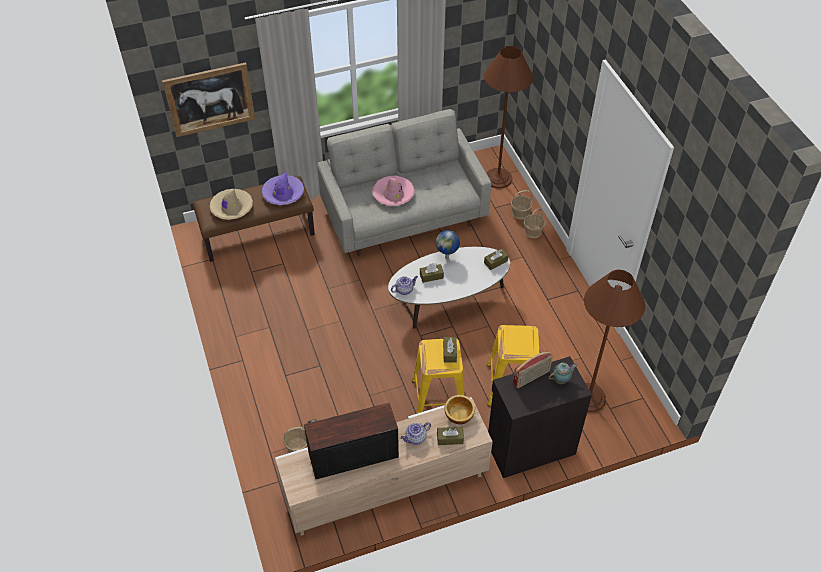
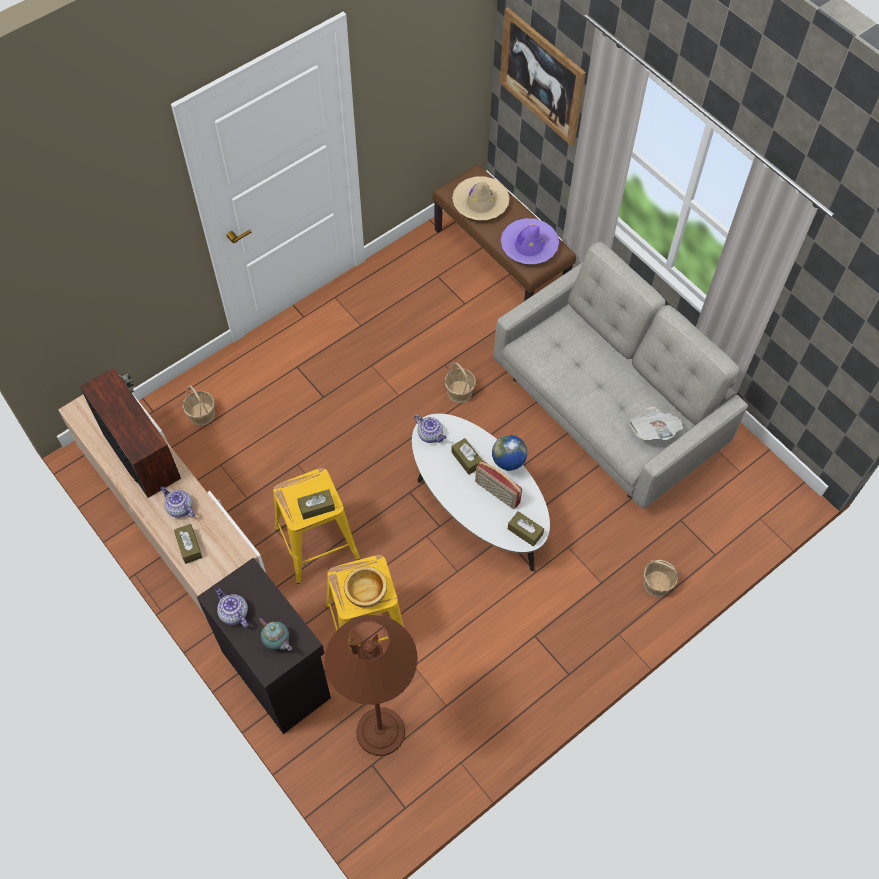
camera: 70 degrees right, 10 degrees up
(393, 194) = (587, 367): pink hat -> none
(452, 179) = (653, 430): none -> newspaper
(459, 414) = (228, 546): bowl -> bowl (366, 592)
(498, 178) = (742, 508): brown floor lamp -> none
(520, 213) = (686, 557): basket -> basket (459, 391)
(531, 377) = (270, 603): radio -> radio (496, 493)
(532, 400) = (233, 613): none -> teapot

